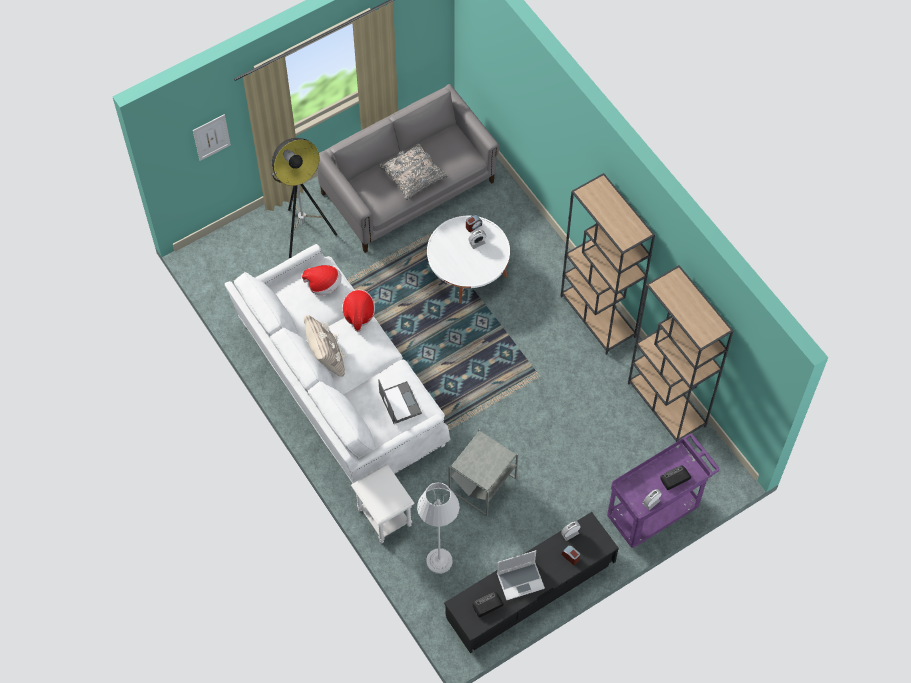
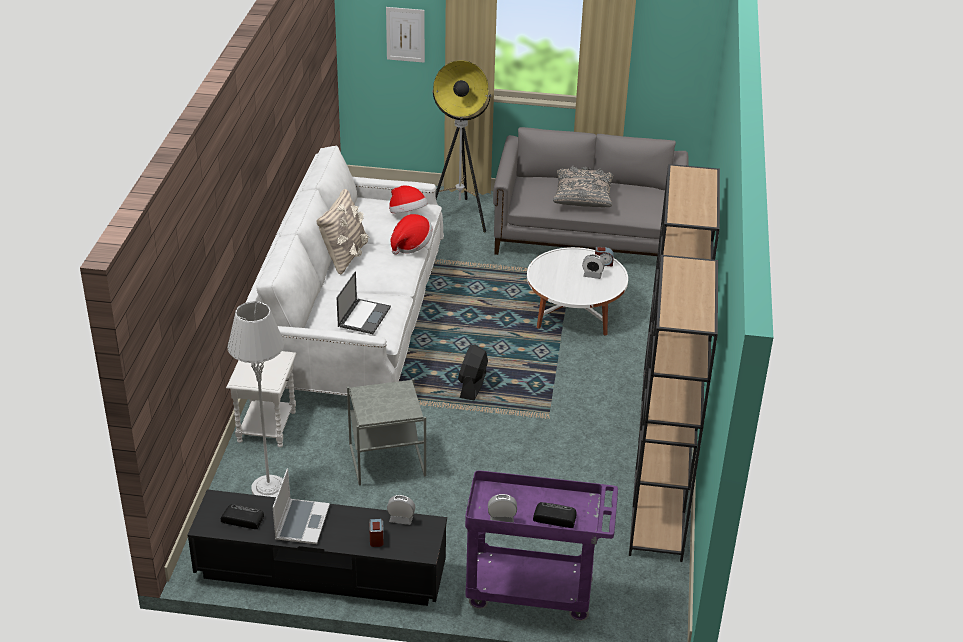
camera: 40 degrees right, 25 degrees down
(470, 384) = (472, 386): none -> black fan
(521, 580) = (301, 522): laptop -> laptop turned 105 degrees counterclockwise

